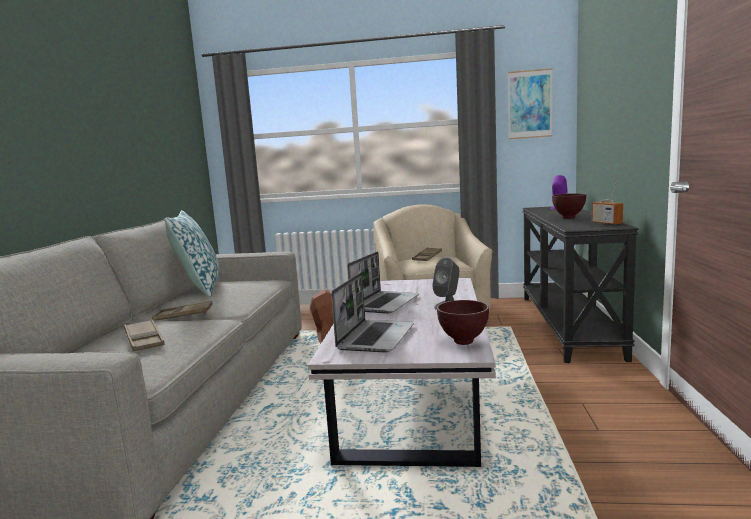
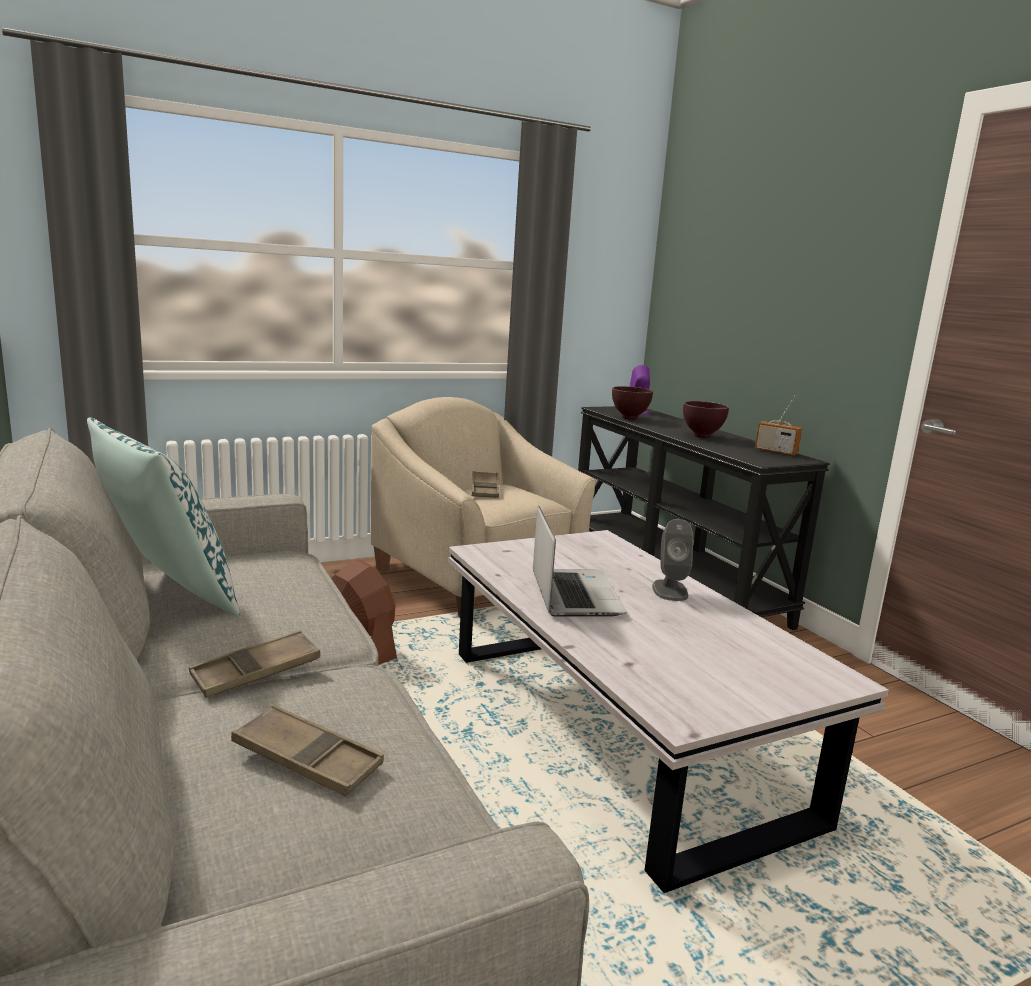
camera: 35 degrees left, 5 degrees up
(375, 337) = (677, 668): laptop -> none
(464, 341) = (800, 658): brown bowl -> brown bowl (629, 418)
(529, 104) = (601, 253): picture -> none

